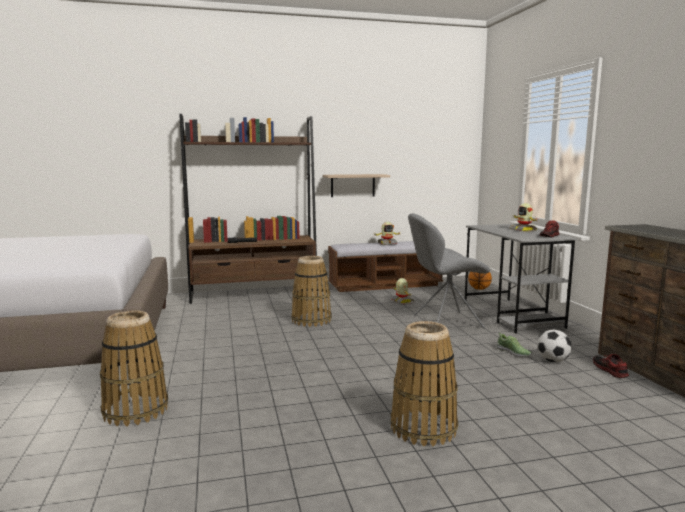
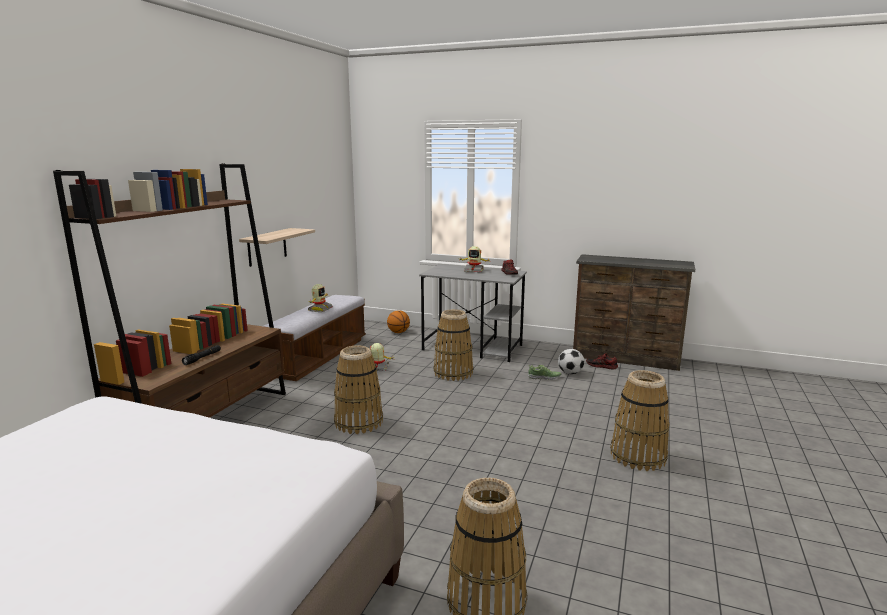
camera: 55 degrees left, 5 degrees up
(444, 322) = (453, 373): grey chair -> basket

